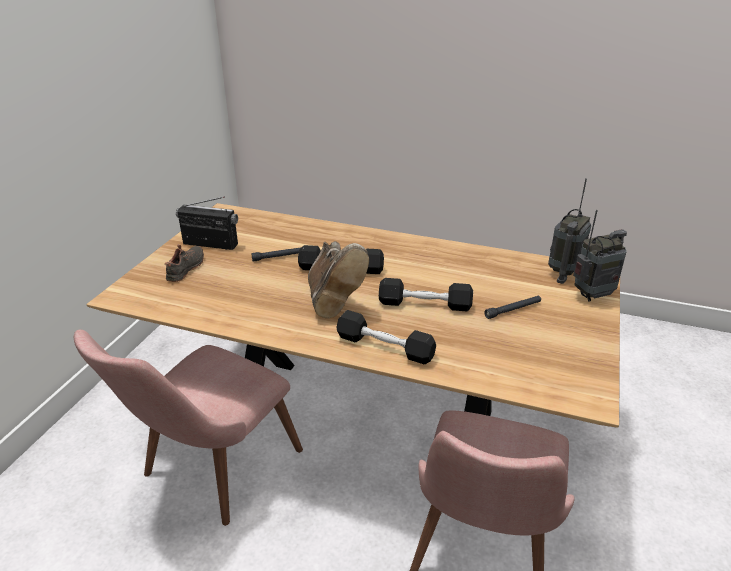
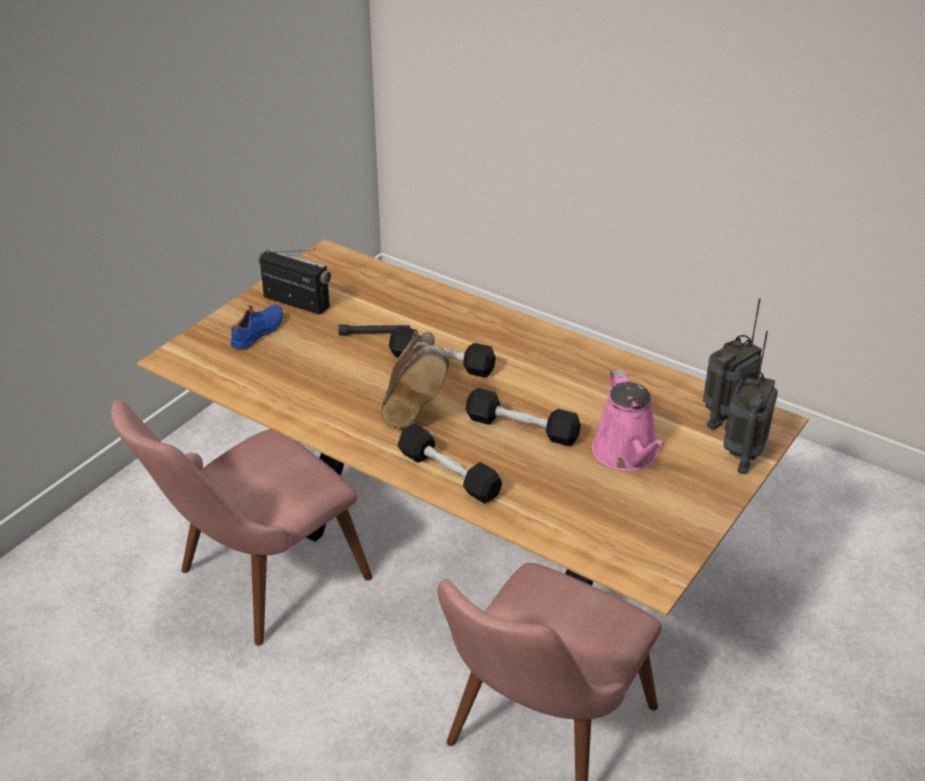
camera: 15 degrees right, 5 degrees up
(187, 269) = (259, 333): black shoe -> blue shoe
(513, 310) = (627, 454): black flashlight -> pink watering can
(593, 295) = (743, 452): radio -> radio turned 120 degrees clockwise

